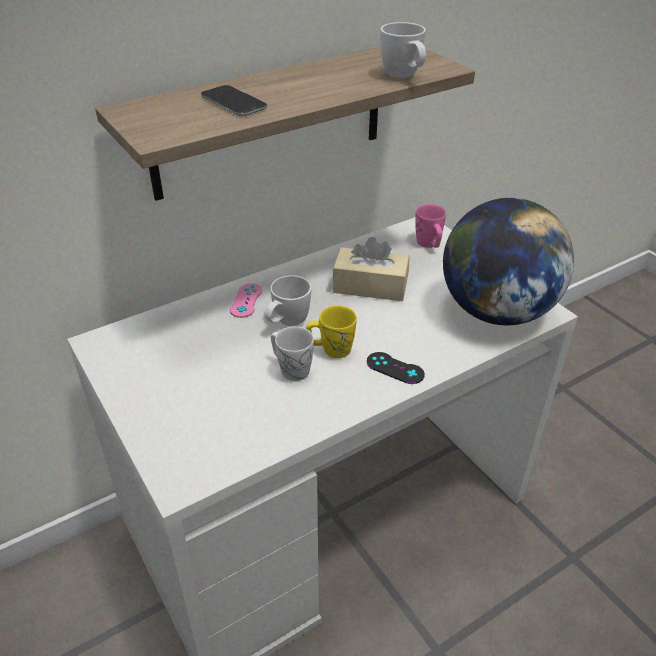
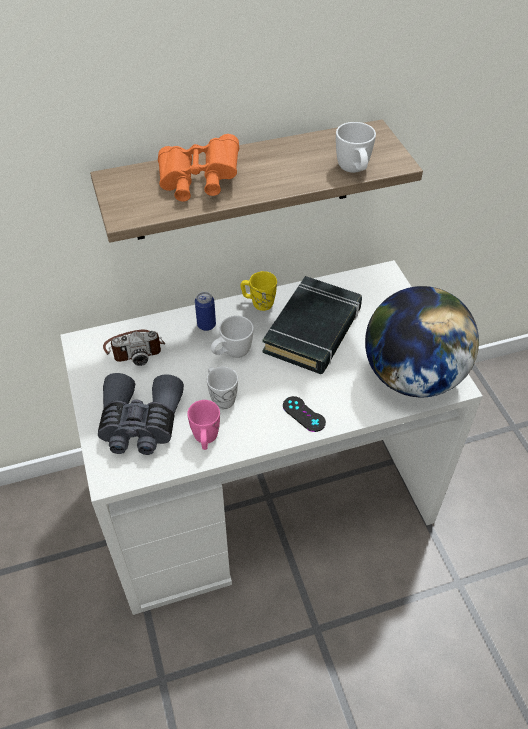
camera: 15 degrees right, 10 degrees up
(167, 337) = (134, 348): none -> camera
(200, 415) = (140, 423): none -> grey binoculars
(233, 102) = (198, 183): phone -> orange binoculars
(246, 300) = (206, 325): pink game controller -> can
(331, 349) = (258, 386): yellow mug -> yellow mug (258, 303)
(370, 286) = (313, 330): beige tissue box -> black book
(429, 244) = (382, 296): pink mug -> pink mug (205, 439)

